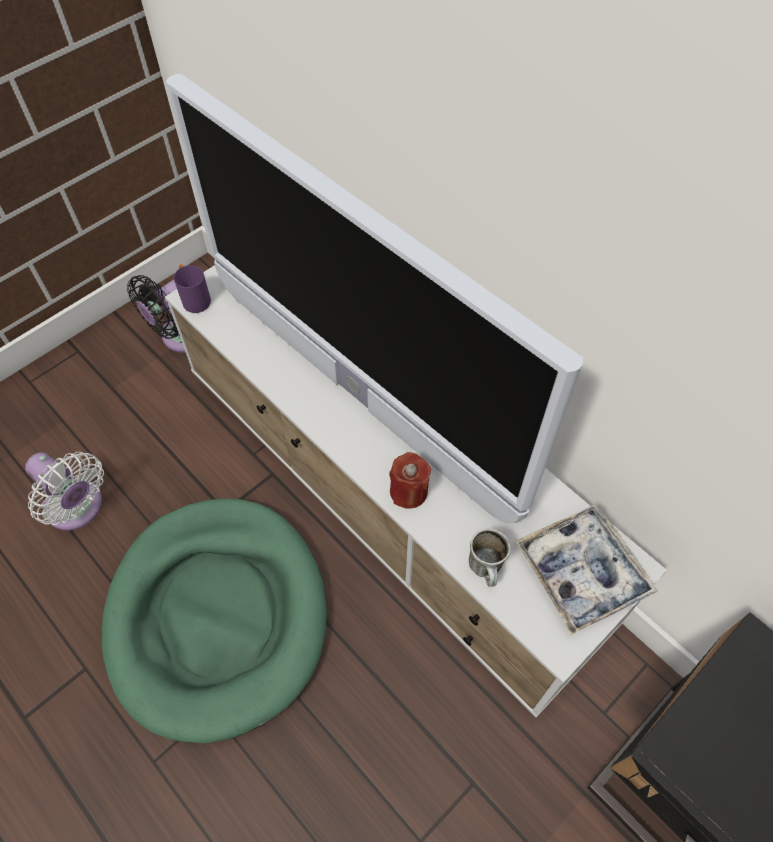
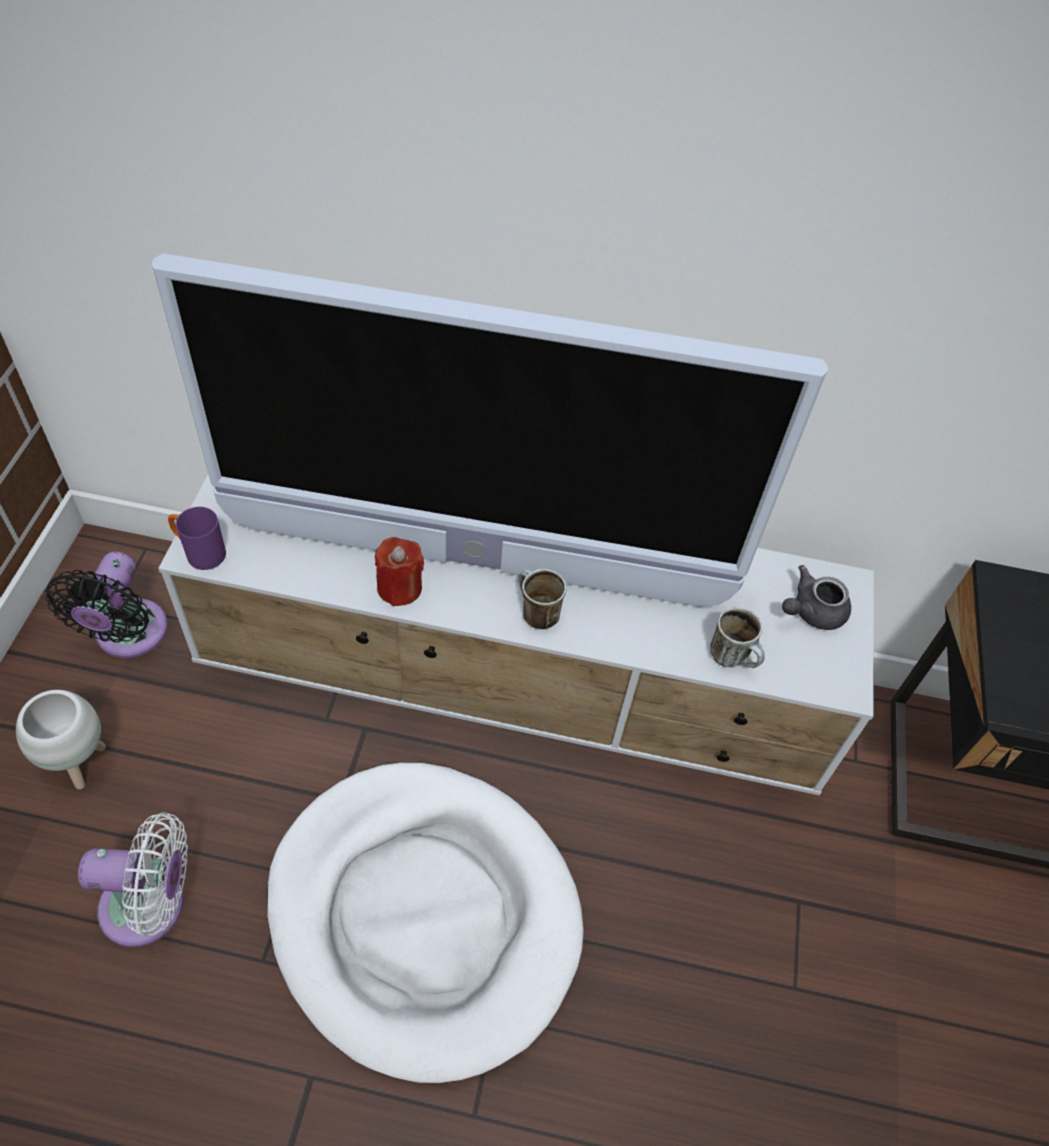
camera: 40 degrees left, 5 degrees down
(102, 401) = (80, 764): none -> white planter
(218, 616) = (424, 915): green dog bed -> white dog bed
(369, 453) = (534, 613): none -> mug
(408, 491) = (604, 628): red candle -> red candle (399, 587)
(582, 572) = (811, 612): tray -> grey teapot

